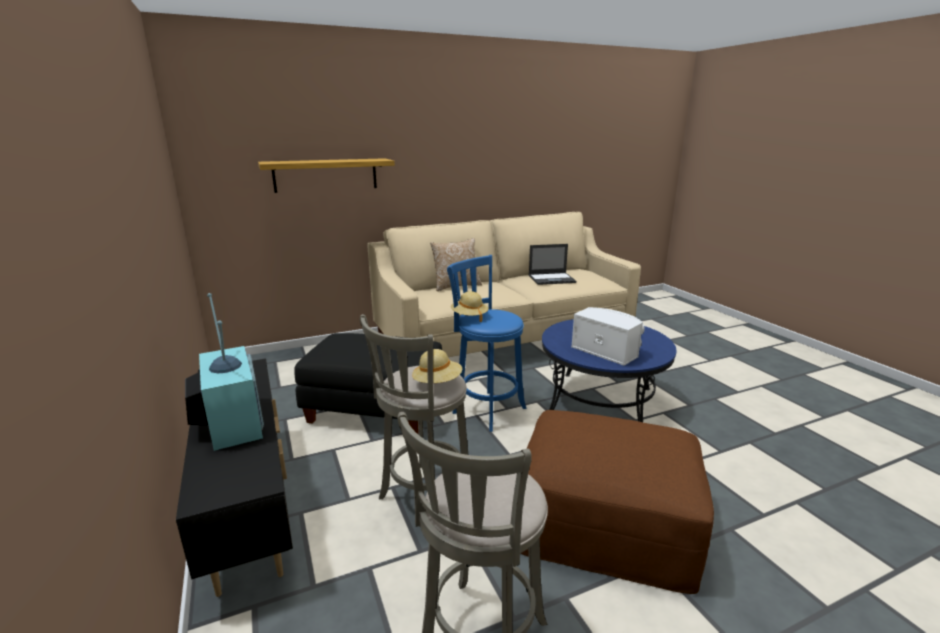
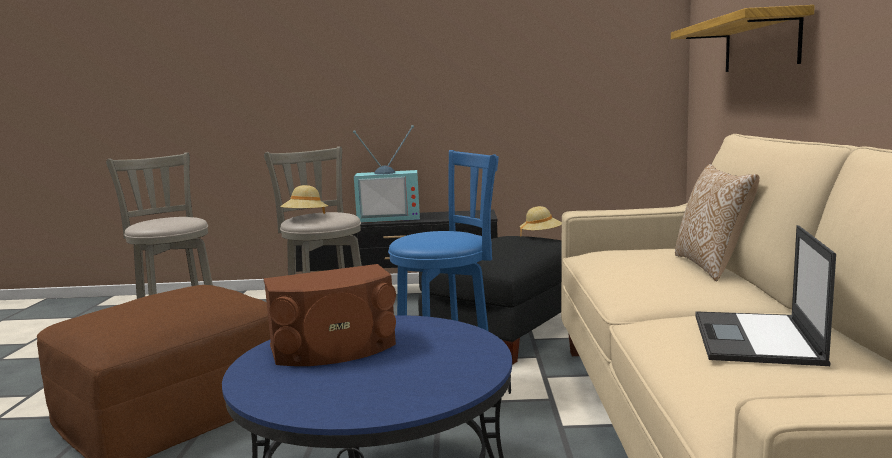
camera: 115 degrees right, 10 degrees down
(469, 316) = (450, 229): beige hat -> beige hat (541, 235)
(606, 350) = (334, 348): white speaker -> brown speaker

